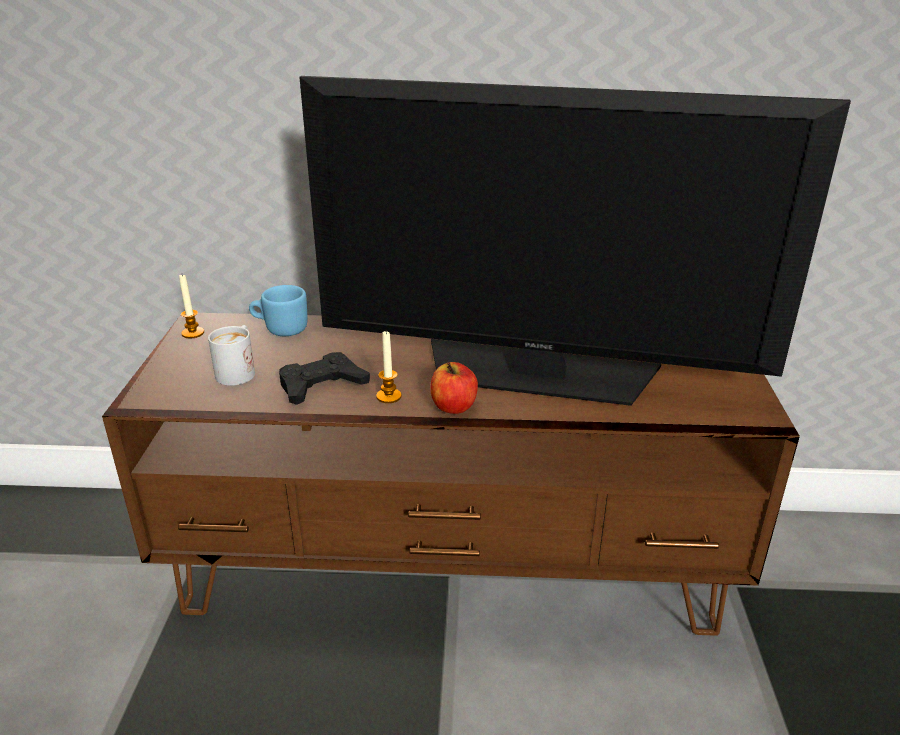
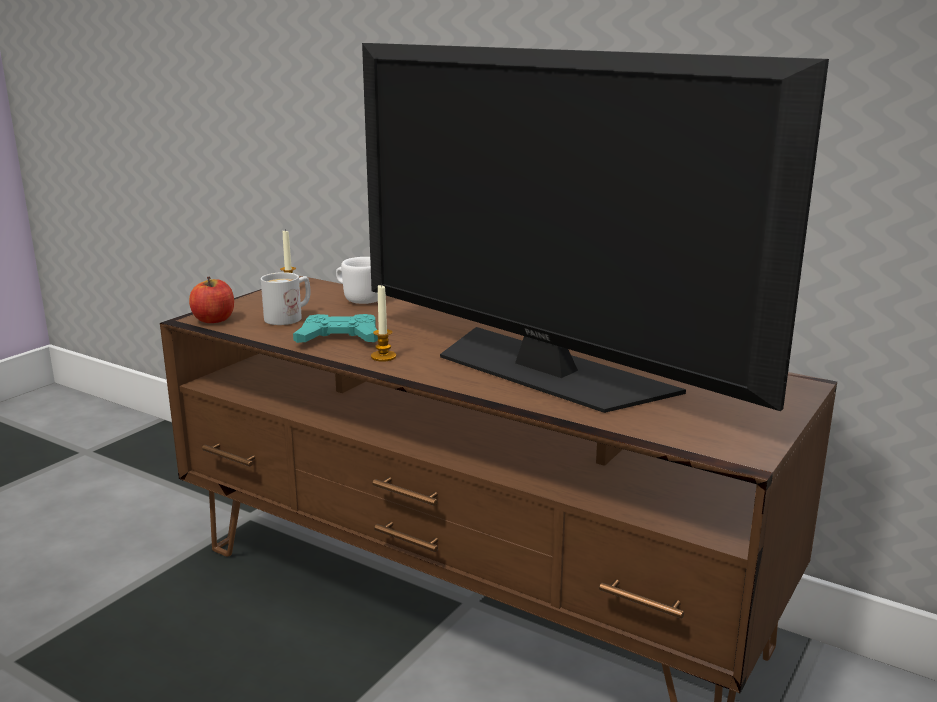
camera: 30 degrees right, 10 degrees down
(280, 329) = (359, 299): blue mug -> white mug
(321, 385) = (339, 338): black game controller -> turquoise game controller
(454, 406) = (429, 375): apple -> apple (214, 320)

